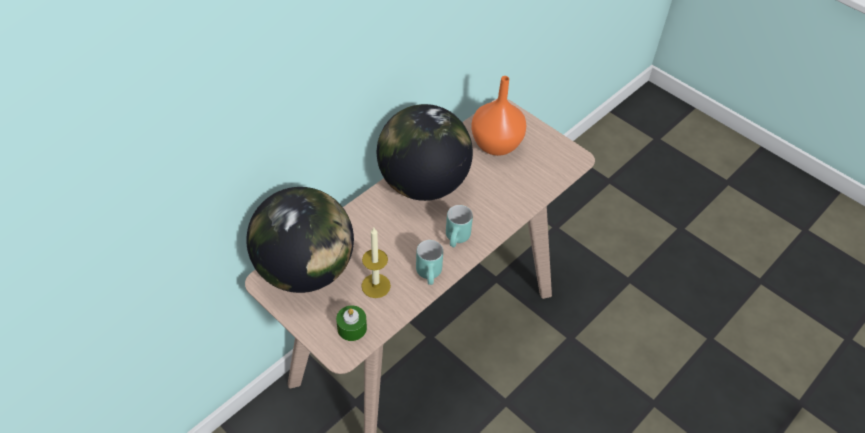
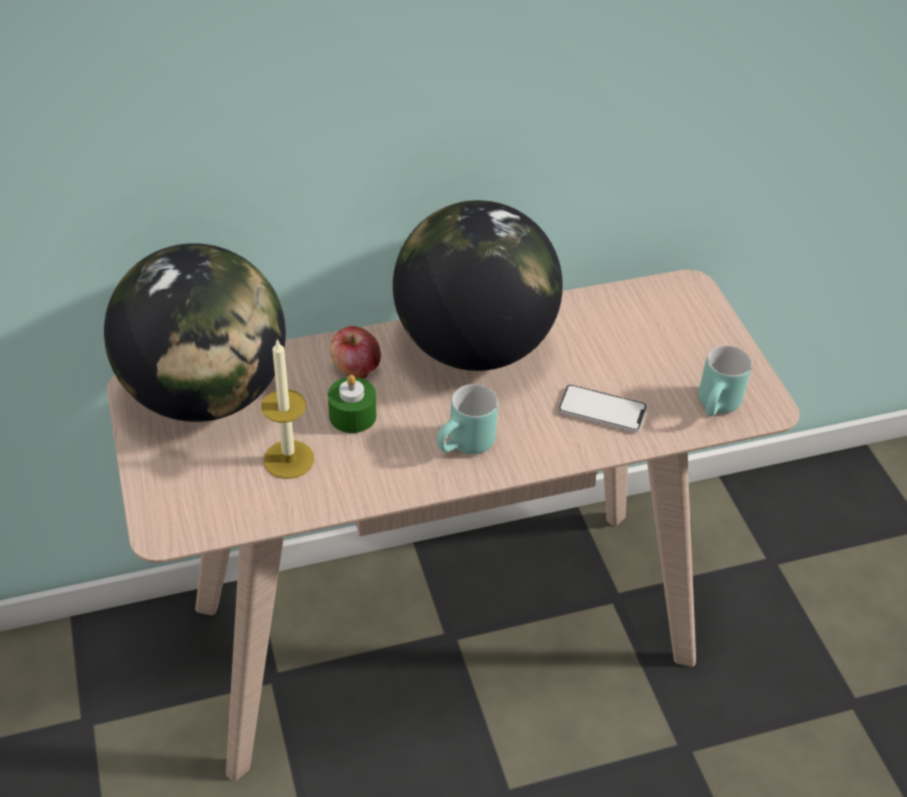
camera: 30 degrees right, 5 degrees down
(352, 328) = (207, 502): green candle -> green candle (352, 415)
(372, 220) = (355, 367): none -> apple
(431, 275) = (384, 480): turquoise mug -> turquoise mug (719, 408)
(497, 144) = (639, 335): orange vase -> none
(506, 192) = (602, 410): none -> phone

